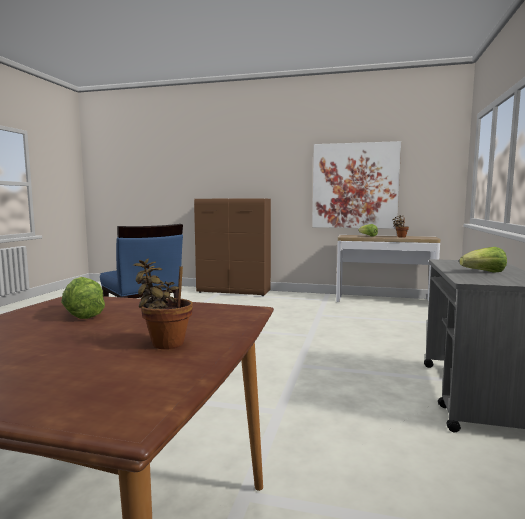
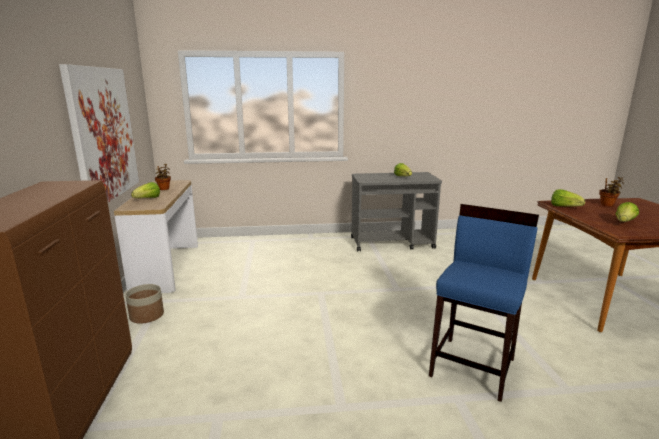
camera: 110 degrees left, 10 degrees up
(210, 308) = (564, 207): none -> lettuce
(306, 298) = (147, 315): none -> planter

